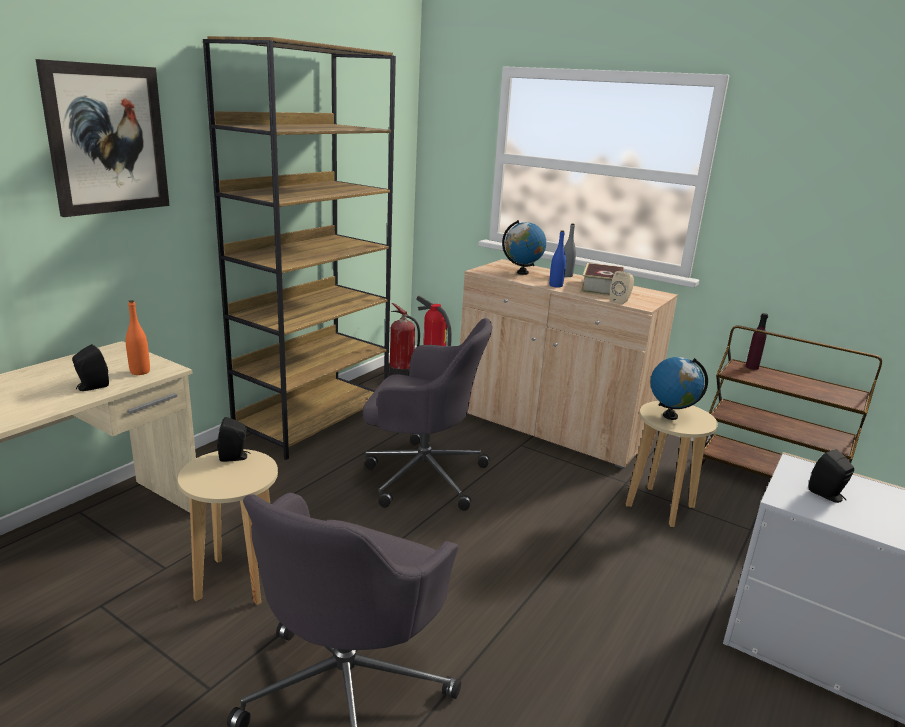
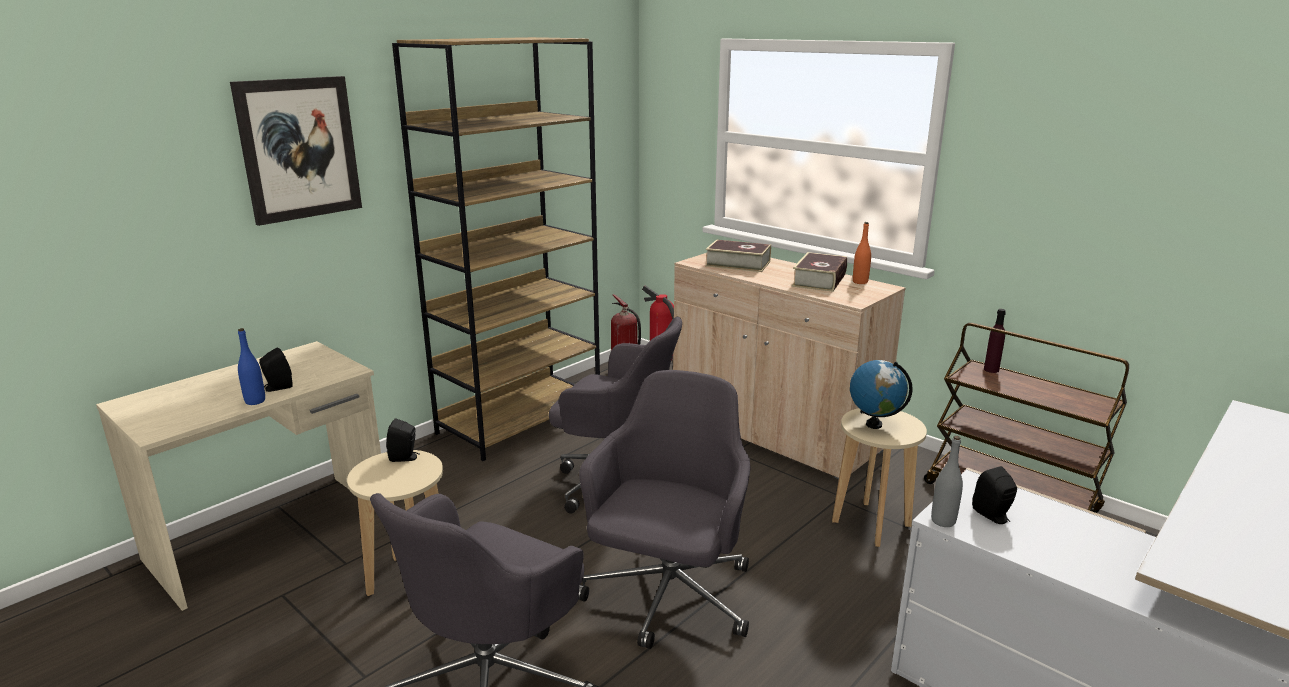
camera: 10 degrees right, 0 degrees up
(140, 372) = (324, 373): orange bottle -> orange bottle (860, 282)
(499, 585) = (668, 597): none -> grey office chair
(522, 273) = (738, 264): globe -> book
(556, 285) = (767, 278): blue bottle -> blue bottle (255, 401)
(566, 275) = (786, 266): grey bottle -> grey bottle (943, 521)
(621, 301) = (832, 296): beige speaker -> none

